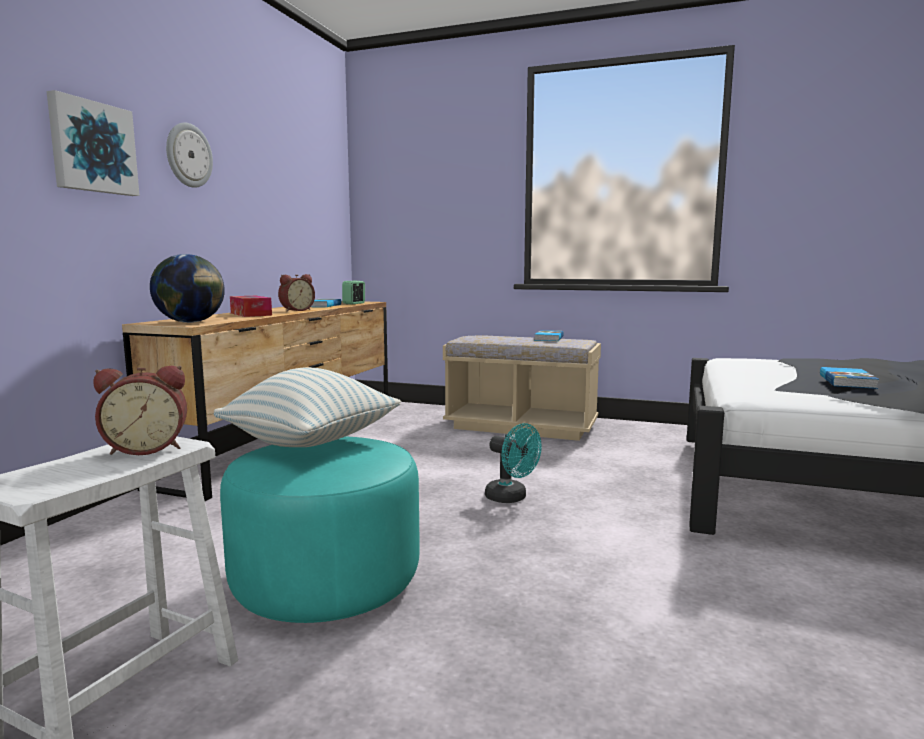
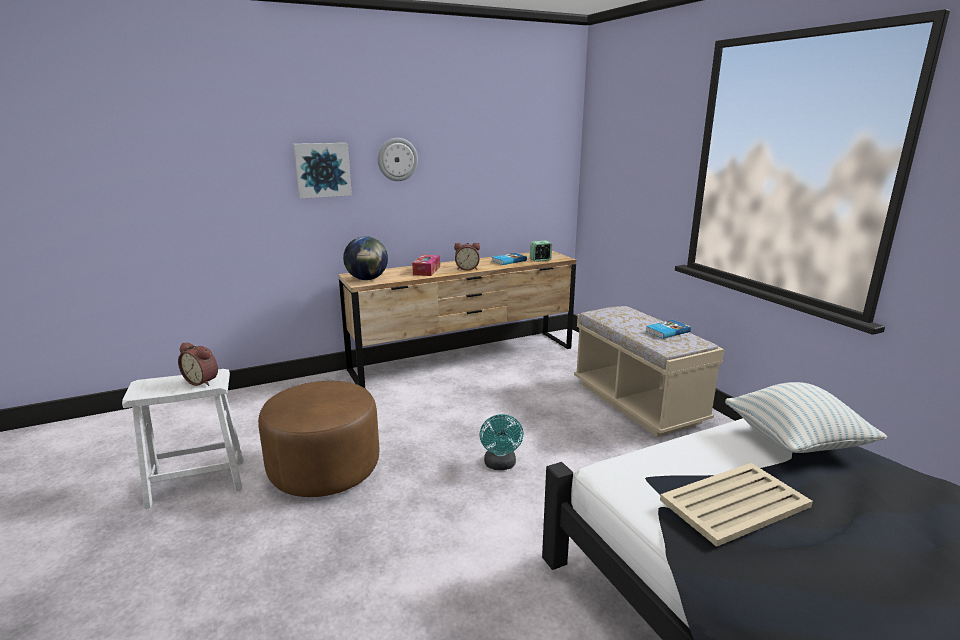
camera: 45 degrees right, 10 degrees up
(312, 443) = (328, 389): pillow -> pillow (795, 443)
(326, 581) = (325, 469): turquoise ottoman -> brown ottoman
(848, 381) = (736, 503): book -> beige tray

